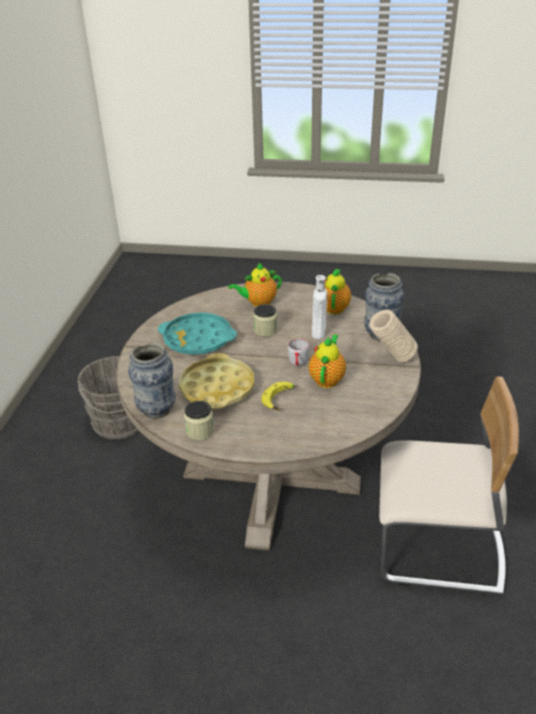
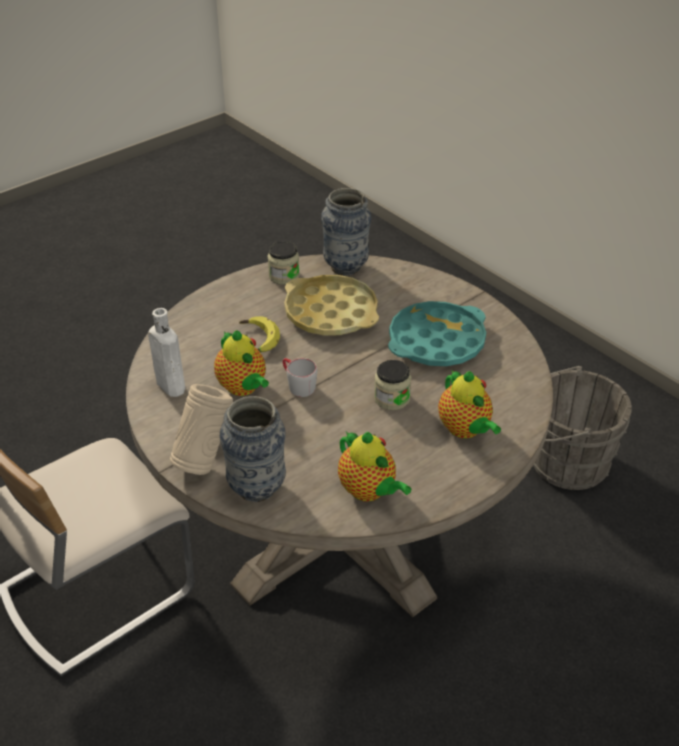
camera: 130 degrees right, 5 degrees up
(258, 302) = (465, 430): teapot -> teapot turned 135 degrees clockwise
(319, 333) = (330, 436): white bottle -> white bottle (169, 385)

